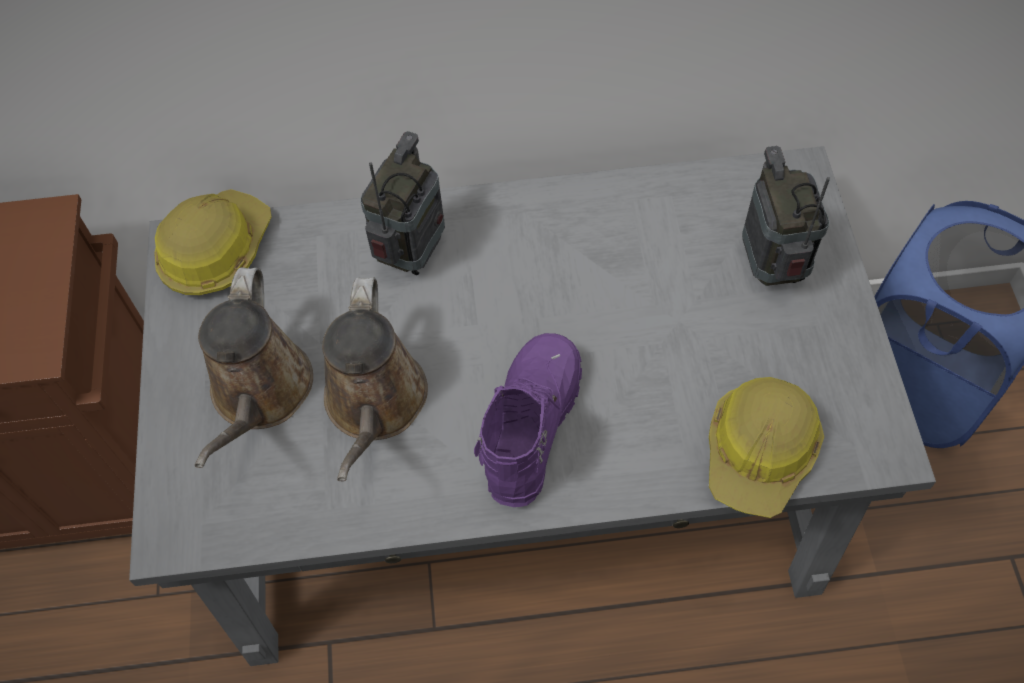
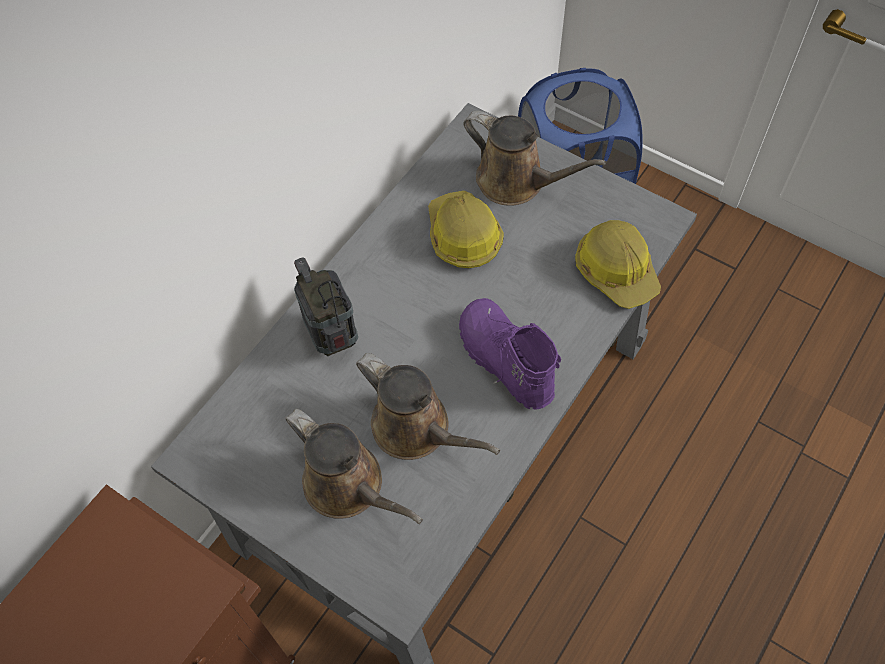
camera: 50 degrees left, 0 degrees up
(216, 251) = (217, 442): hard hat -> hard hat (463, 236)
(771, 266) = (516, 182): radio -> brown watering can

